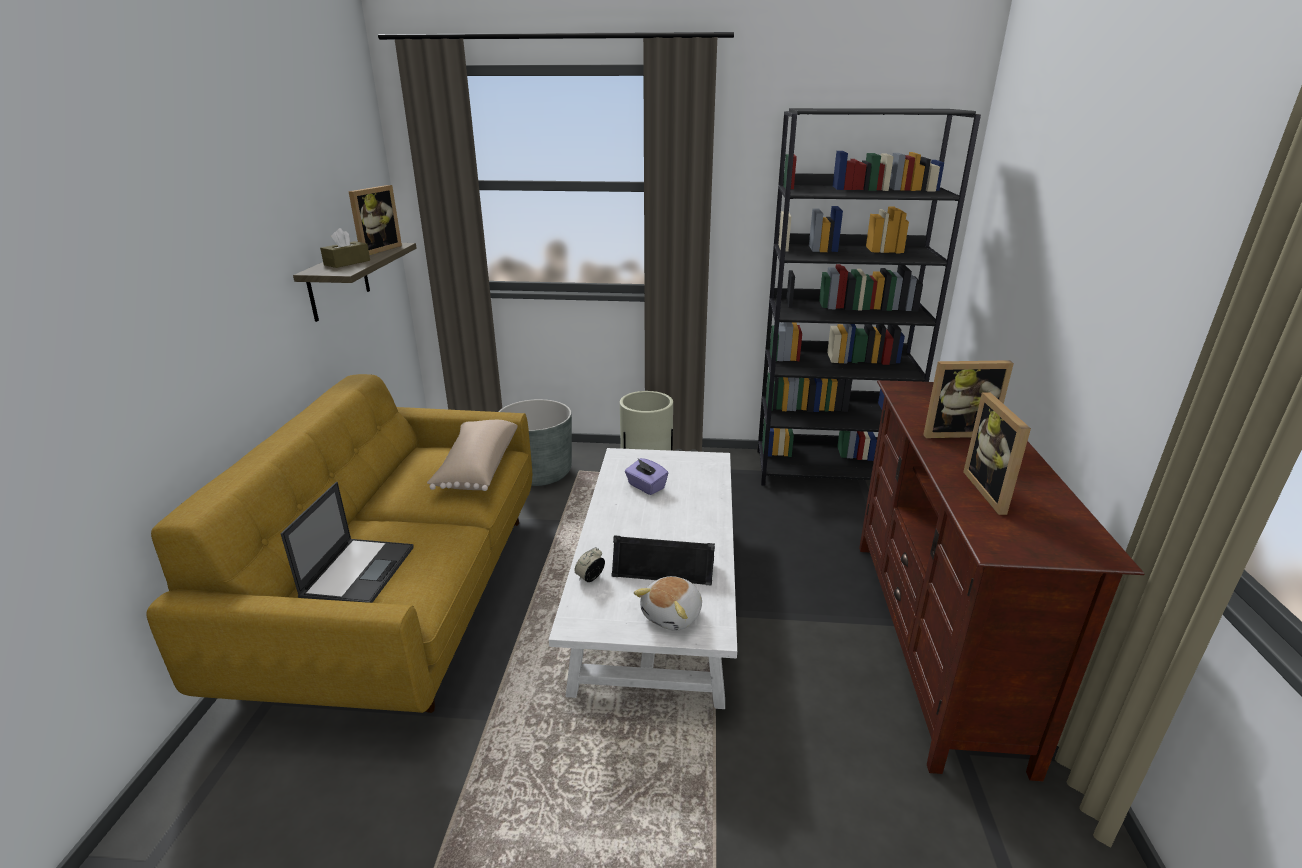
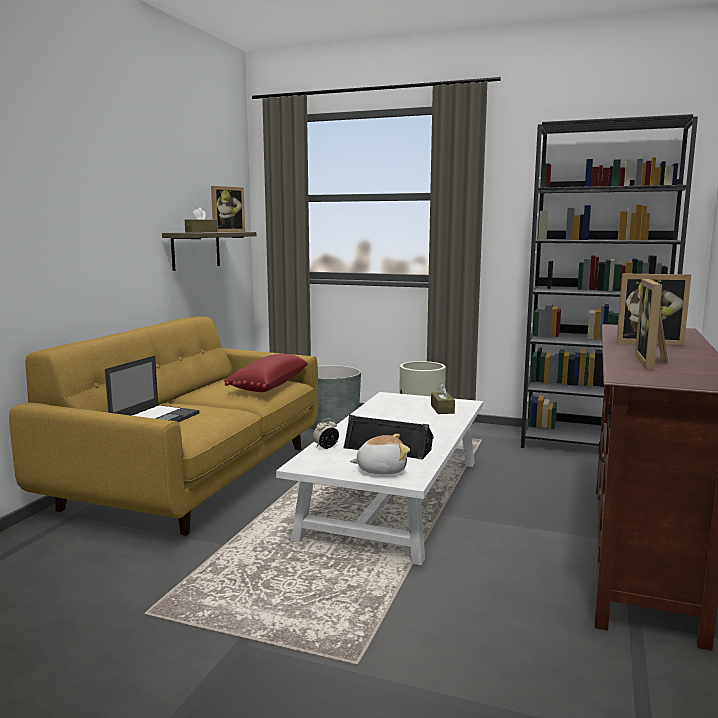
camera: 15 degrees right, 15 degrees down
(476, 468) = (267, 385): beige pillow -> red pillow
(646, 486) = (399, 411): purple tissue box -> none
(673, 615) = (381, 469): plush toy -> plush toy turned 150 degrees counterclockwise
(693, 476) = (442, 409): none -> brown tissue box

